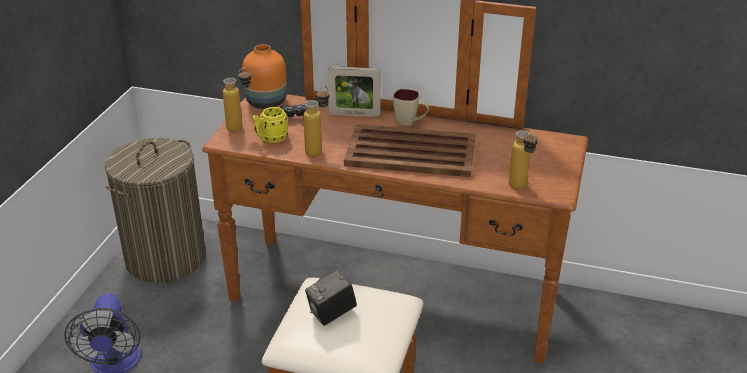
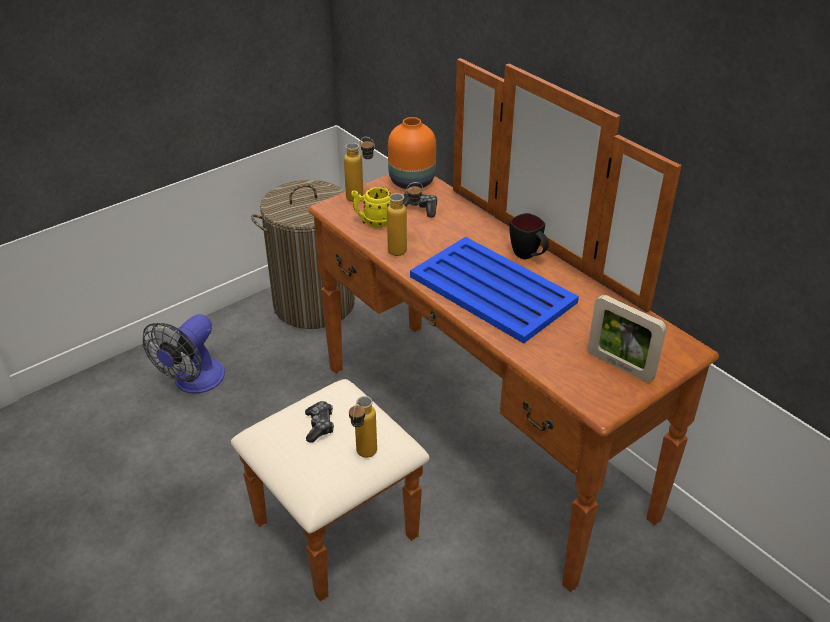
camera: 35 degrees right, 5 degrees up
(331, 314) = (319, 426): camera -> game controller
(354, 114) = (482, 225): picture frame -> picture frame (620, 366)
(410, 122) = (528, 256): beige mug -> black mug
(412, 152) = (493, 290): brown tray -> blue tray
(520, 189) = (563, 381): bottle -> bottle (363, 457)

